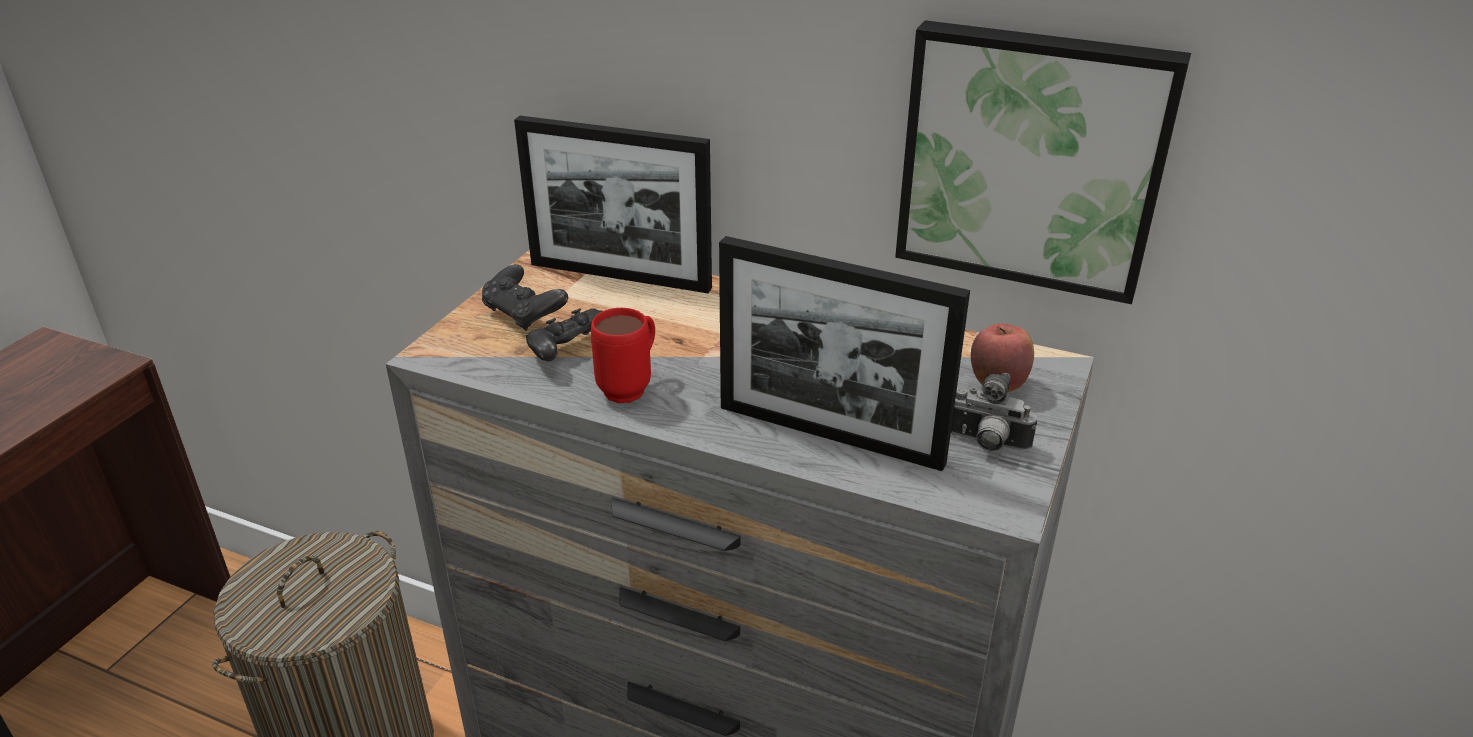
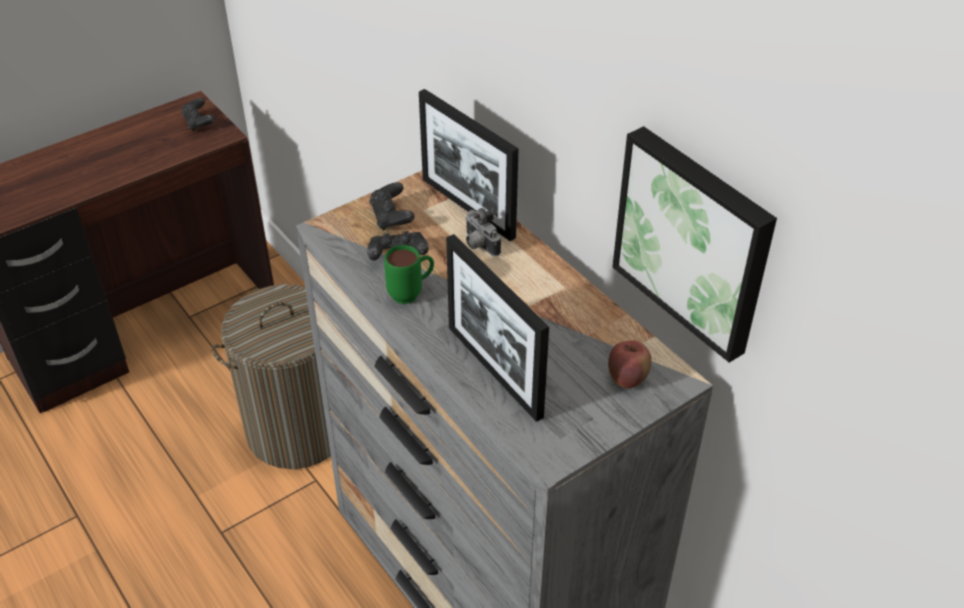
camera: 30 degrees right, 10 degrees up
(62, 363) = (198, 122): none -> black game controller
(631, 387) = (411, 294): red mug -> green mug
(985, 444) = (578, 416): camera -> camera (479, 245)

